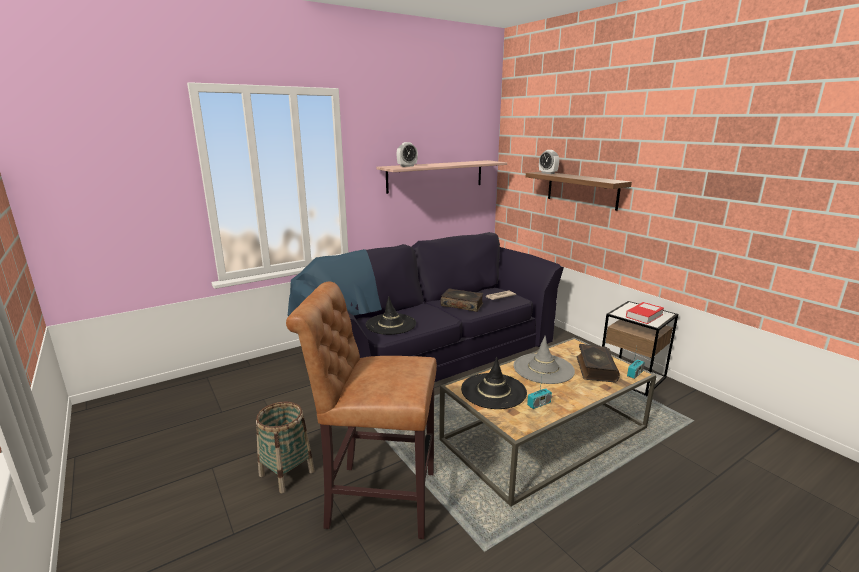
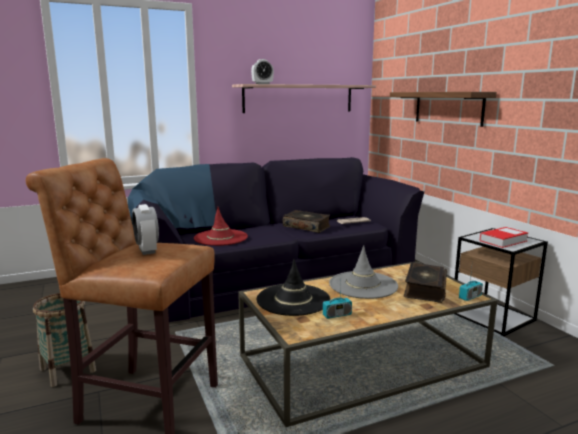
camera: 10 degrees right, 5 degrees down
(391, 324) = (220, 238): black hat -> red hat
(547, 173) = (412, 91): alarm clock -> alarm clock (147, 250)

